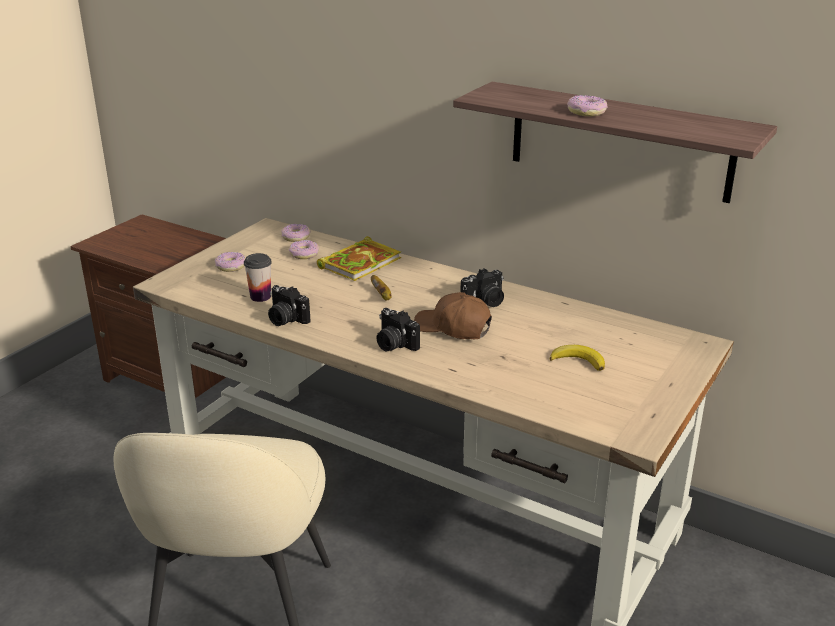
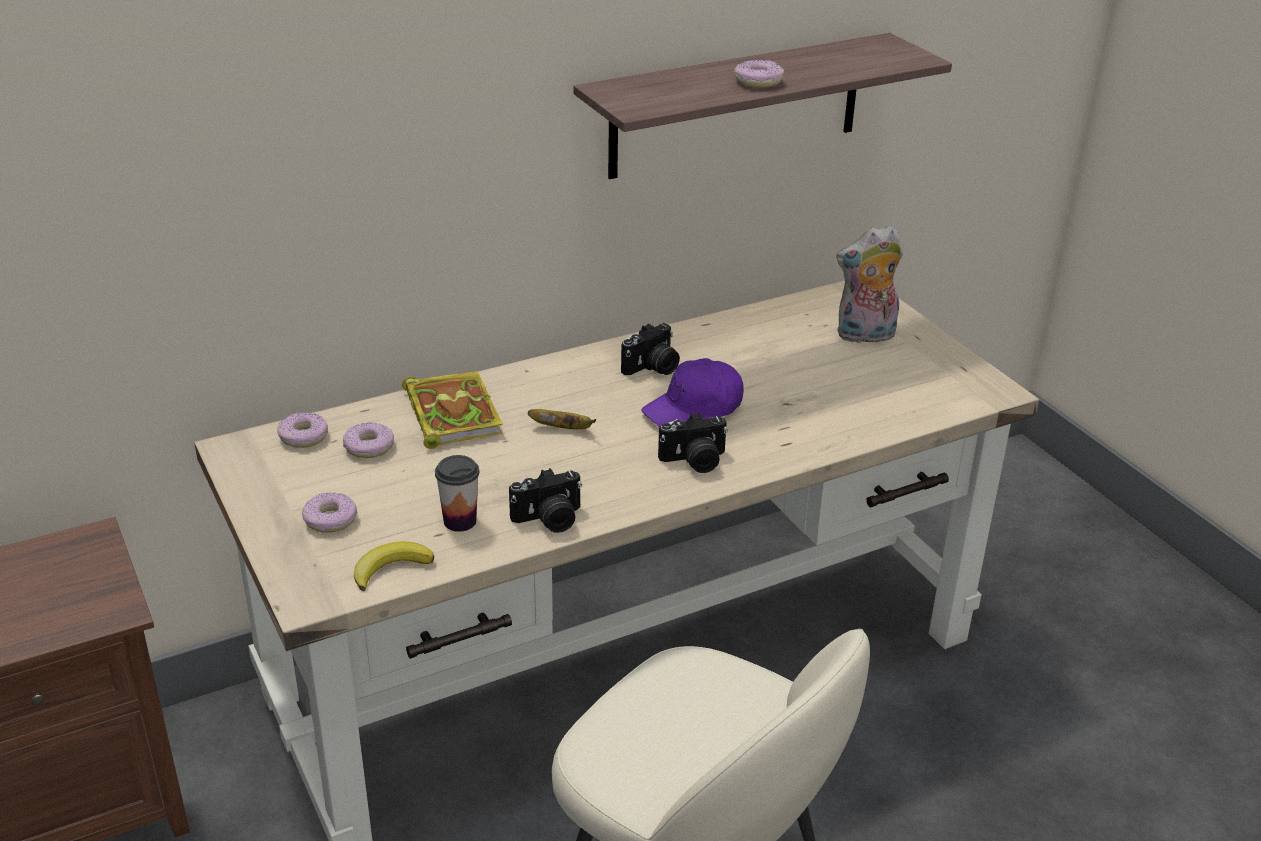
camera: 60 degrees left, 5 degrees up
(453, 328) = (694, 410): brown cap -> purple cap
(485, 301) = (652, 368): camera -> camera turned 45 degrees clockwise
(578, 361) = (834, 365): banana -> banana (390, 568)
(638, 362) = (865, 336): none -> plush toy

